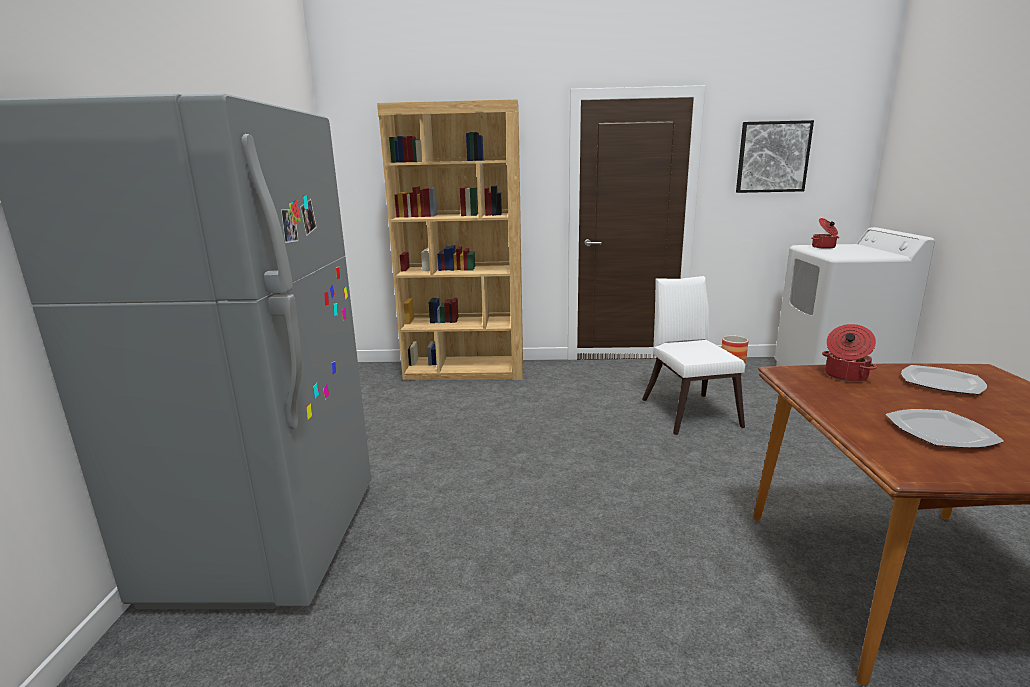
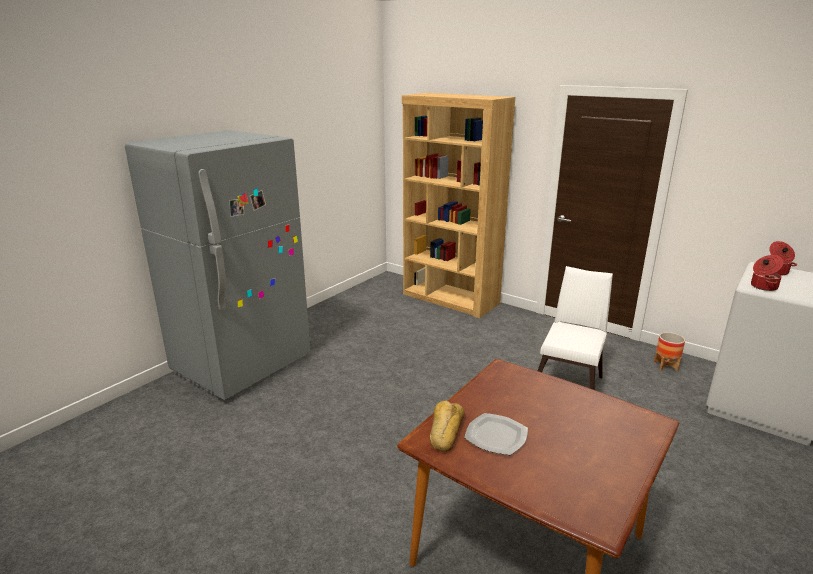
camera: 35 degrees right, 5 degrees up
(772, 157) = (755, 166): picture -> none
(845, 376) = (533, 385): cooking pot -> cooking pot (763, 286)
(895, 448) = (445, 430): none -> bread
(940, 382) = (590, 415): plate -> none

